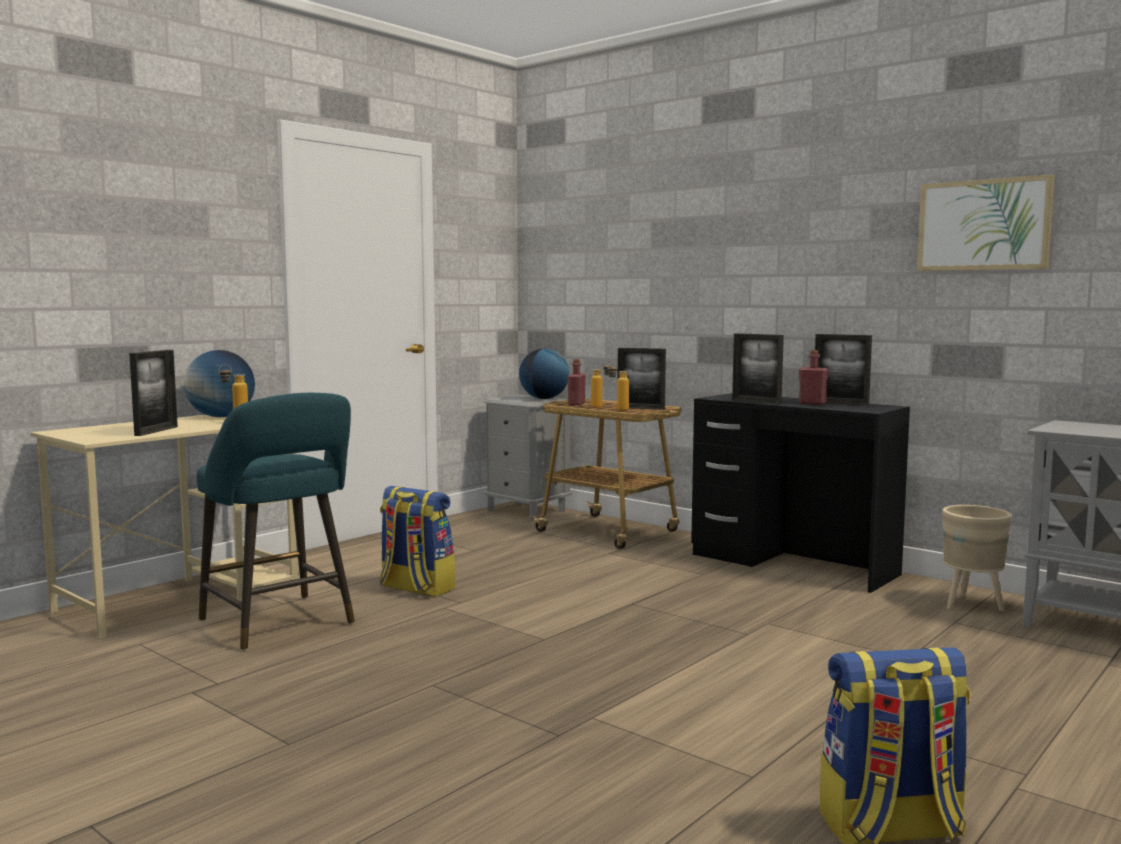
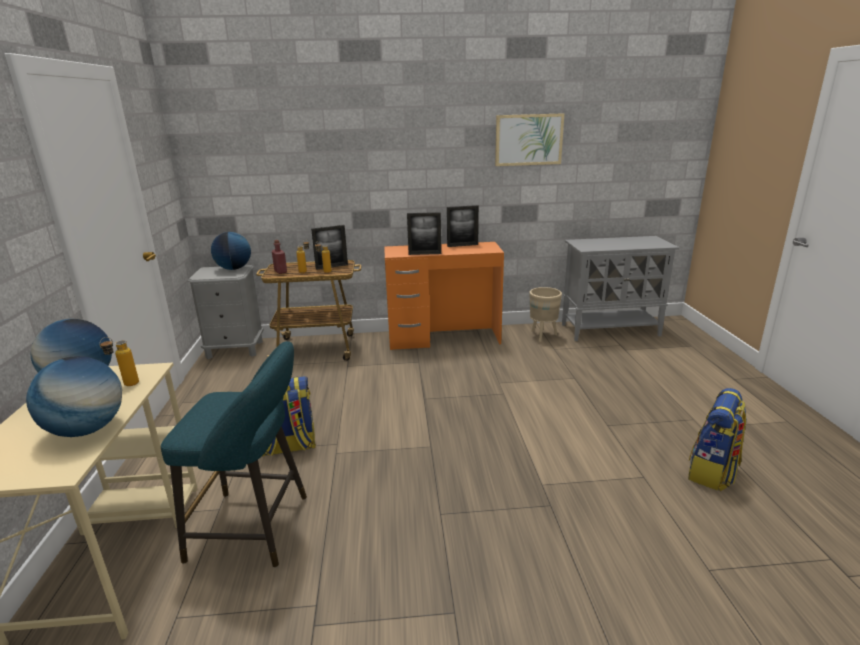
camera: 45 degrees left, 15 degrees up
(156, 431) = (87, 430): picture frame -> globe
(793, 564) = (443, 338): black desk -> orange desk
(812, 403) = (452, 249): red bottle -> none

